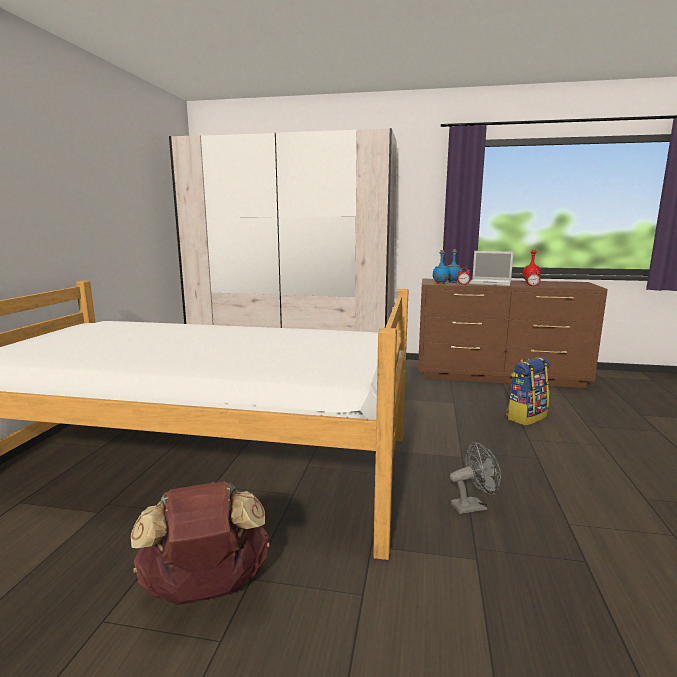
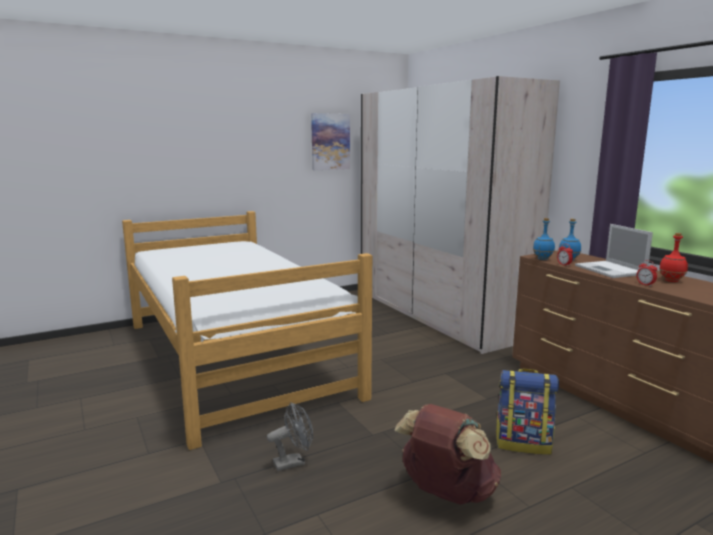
camera: 50 degrees right, 0 degrees up
(140, 191) = (330, 142): none -> picture
(206, 590) = (118, 410): brown backpack -> brown backpack (446, 493)
(473, 506) = (293, 462): grey fan -> grey fan turned 60 degrees counterclockwise

